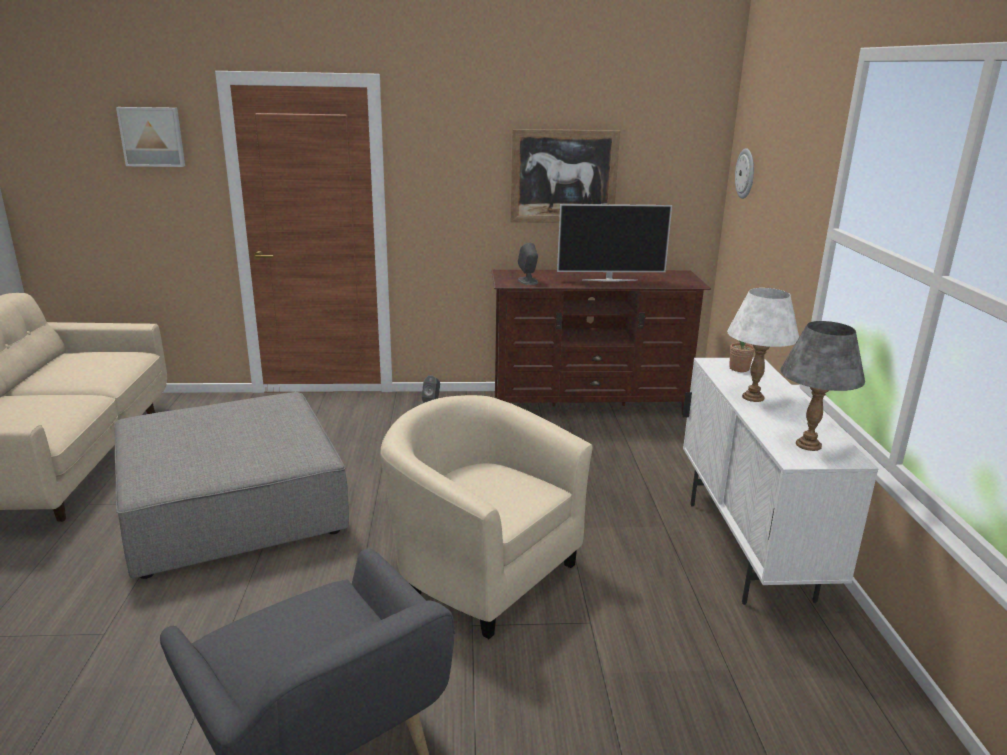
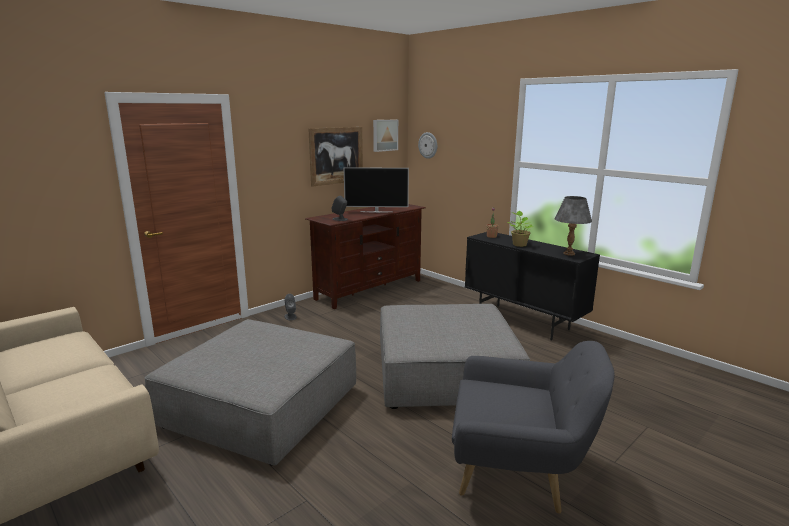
camera: 40 degrees left, 5 degrees down
(152, 136) = (48, 147): picture -> picture (384, 135)
(480, 571) = (445, 373): beige armchair -> grey ottoman
(609, 280) = (376, 212): television -> television turned 45 degrees clockwise
(747, 549) = (523, 322): white cabinet -> black cabinet
(752, 397) = (519, 244): white table lamp -> potted plant

